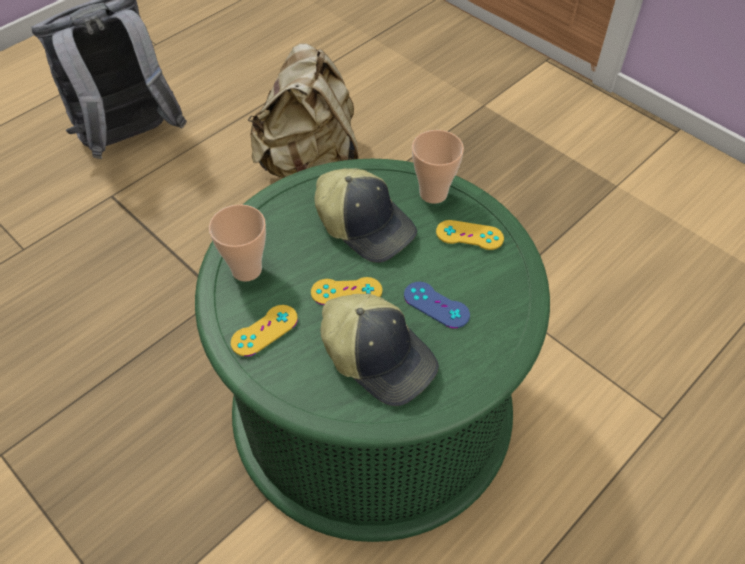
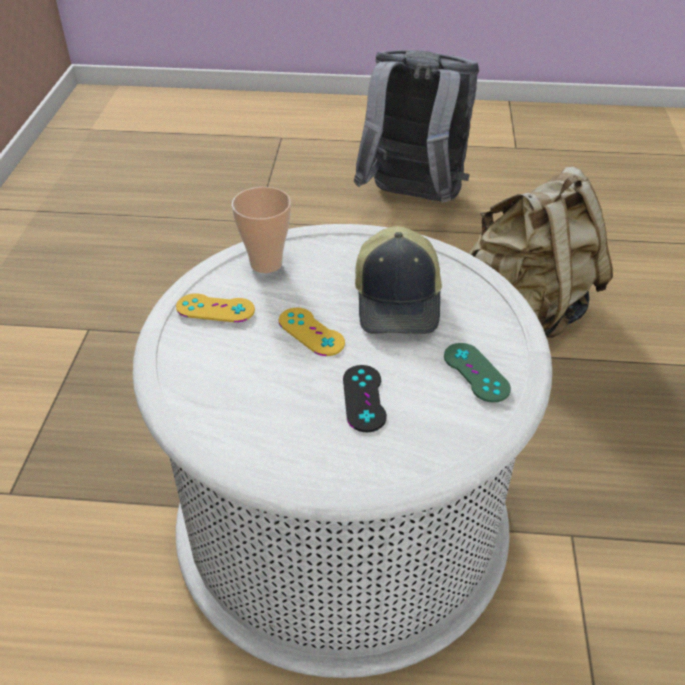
camera: 50 degrees right, 10 degrees down
(372, 403) = (342, 517): green coffee table -> white coffee table
(379, 357) = (260, 392): cap -> none
(433, 193) = (493, 319): cup -> none
(436, 305) = (364, 398): blue game controller -> black game controller
(469, 235) = (476, 372): yellow game controller -> green game controller

